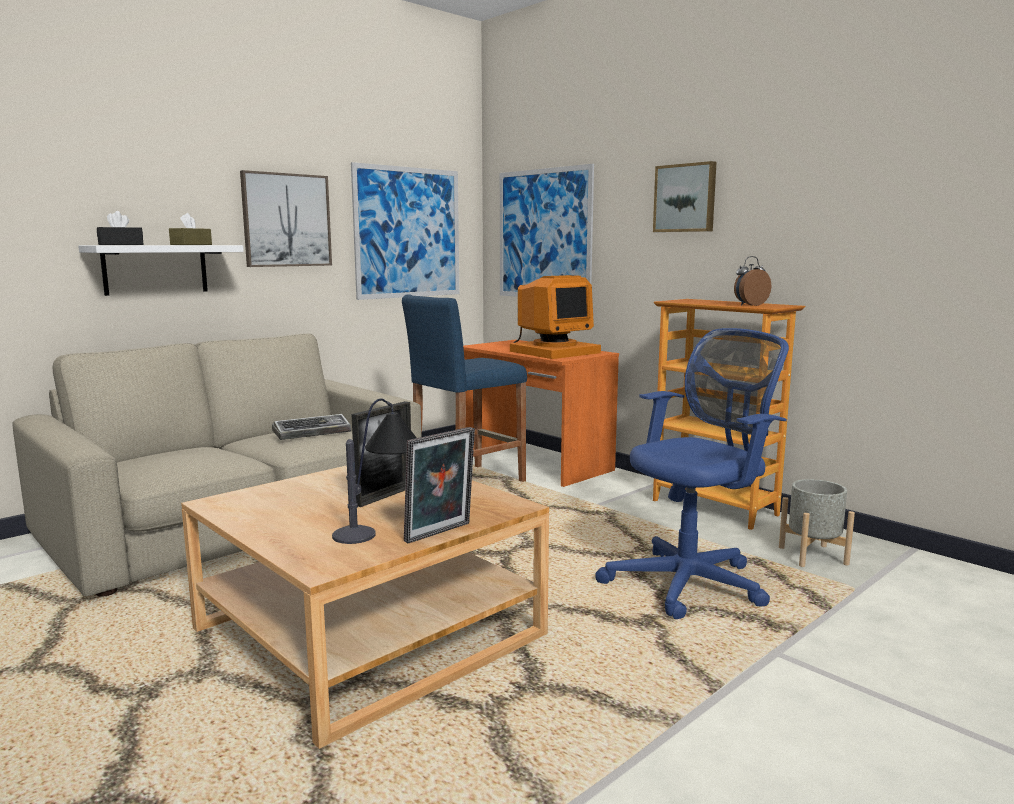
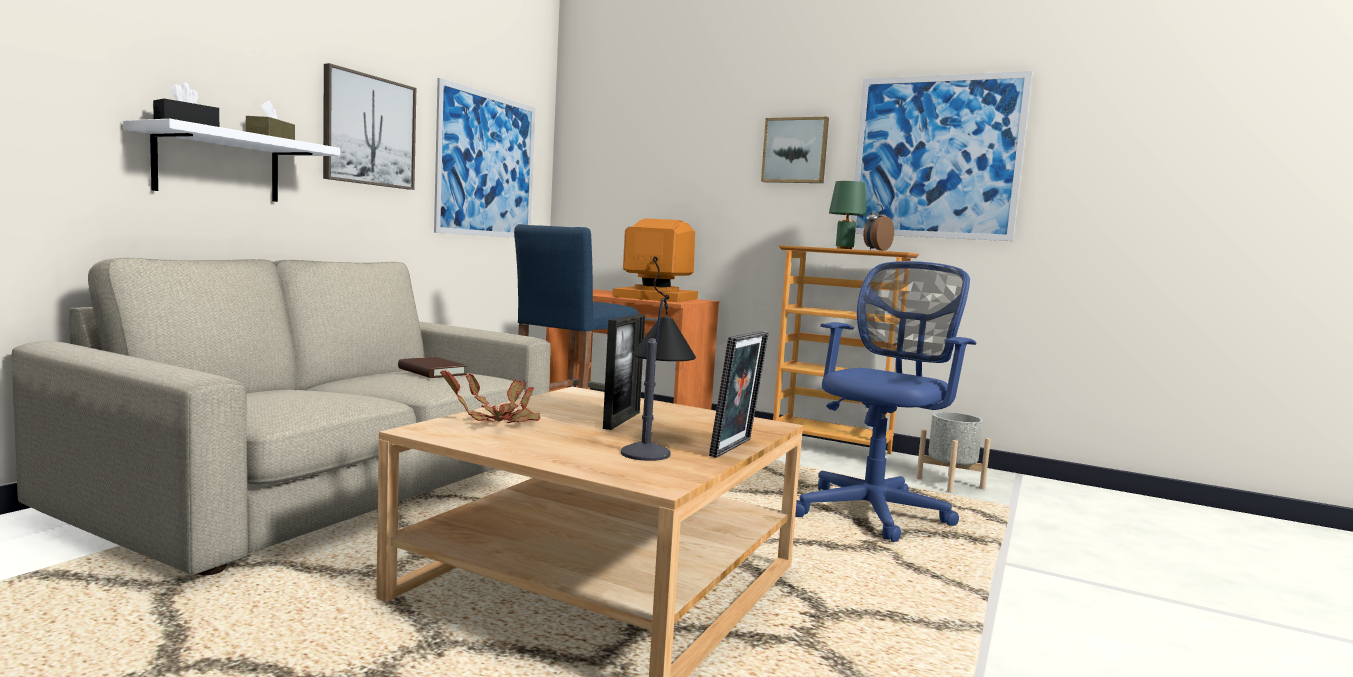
camera: 20 degrees left, 5 degrees down
(283, 493) = (499, 420): none -> potted plant
(312, 433) = (432, 371): keyboard -> brown book
(544, 234) = (631, 180): picture -> picture (935, 157)
(553, 352) = (655, 298): monitor -> monitor turned 105 degrees counterclockwise
(722, 303) = (845, 248): none -> green table lamp

